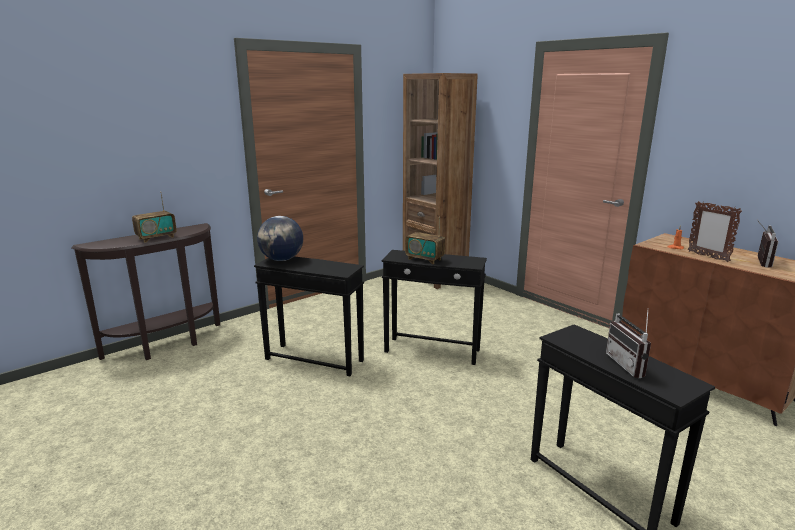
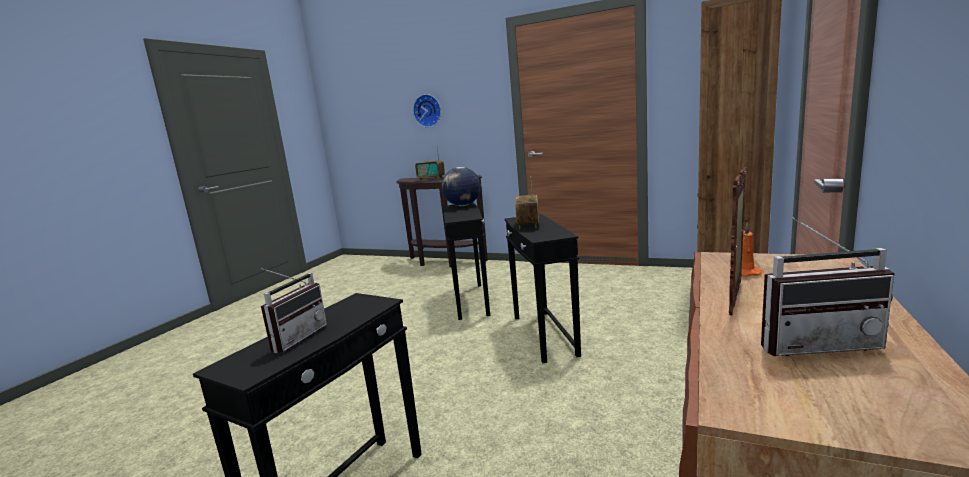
camera: 65 degrees right, 5 degrees down
(122, 142) = (428, 110): none -> wall clock
(630, 365) = (295, 337): radio -> radio turned 150 degrees clockwise

